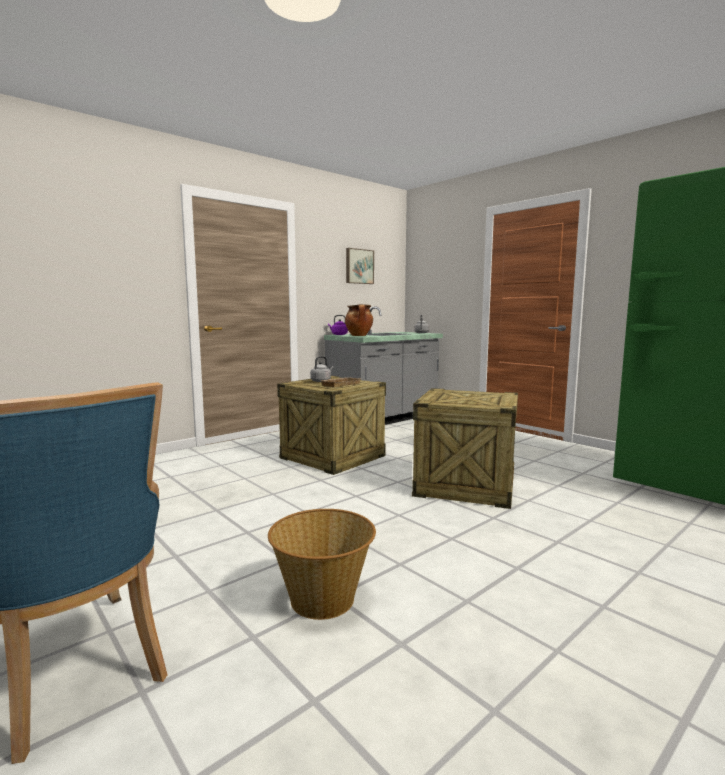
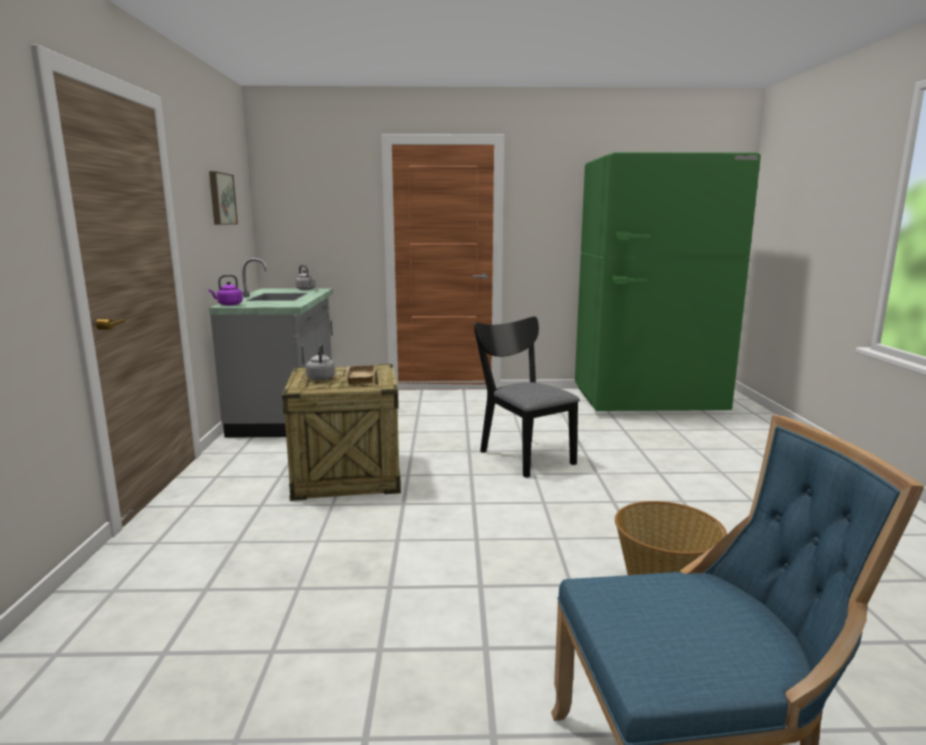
camera: 50 degrees left, 5 degrees up
(359, 335) = (273, 304): cooking pot -> none
(466, 485) = (522, 455): crate -> black chair

